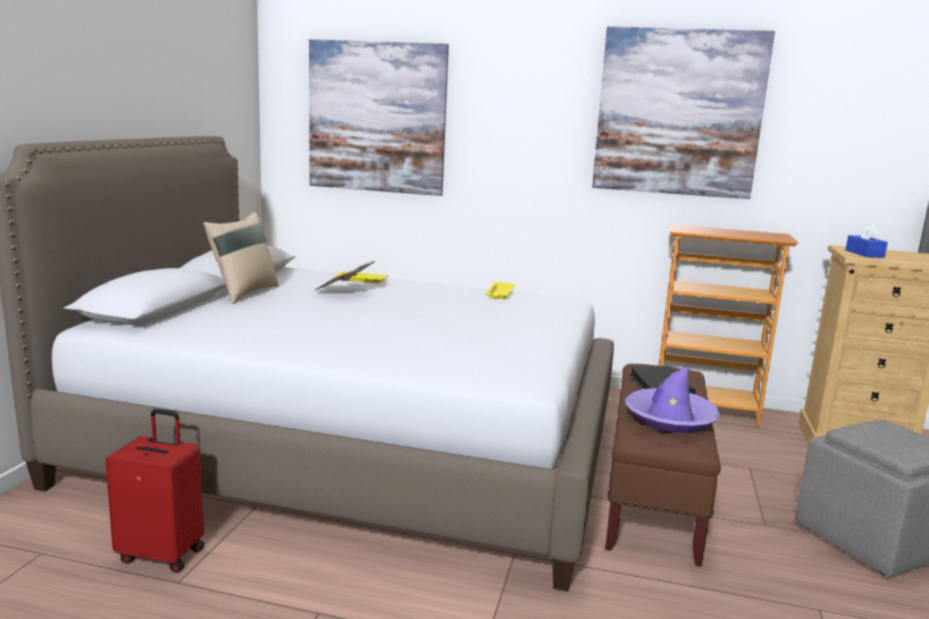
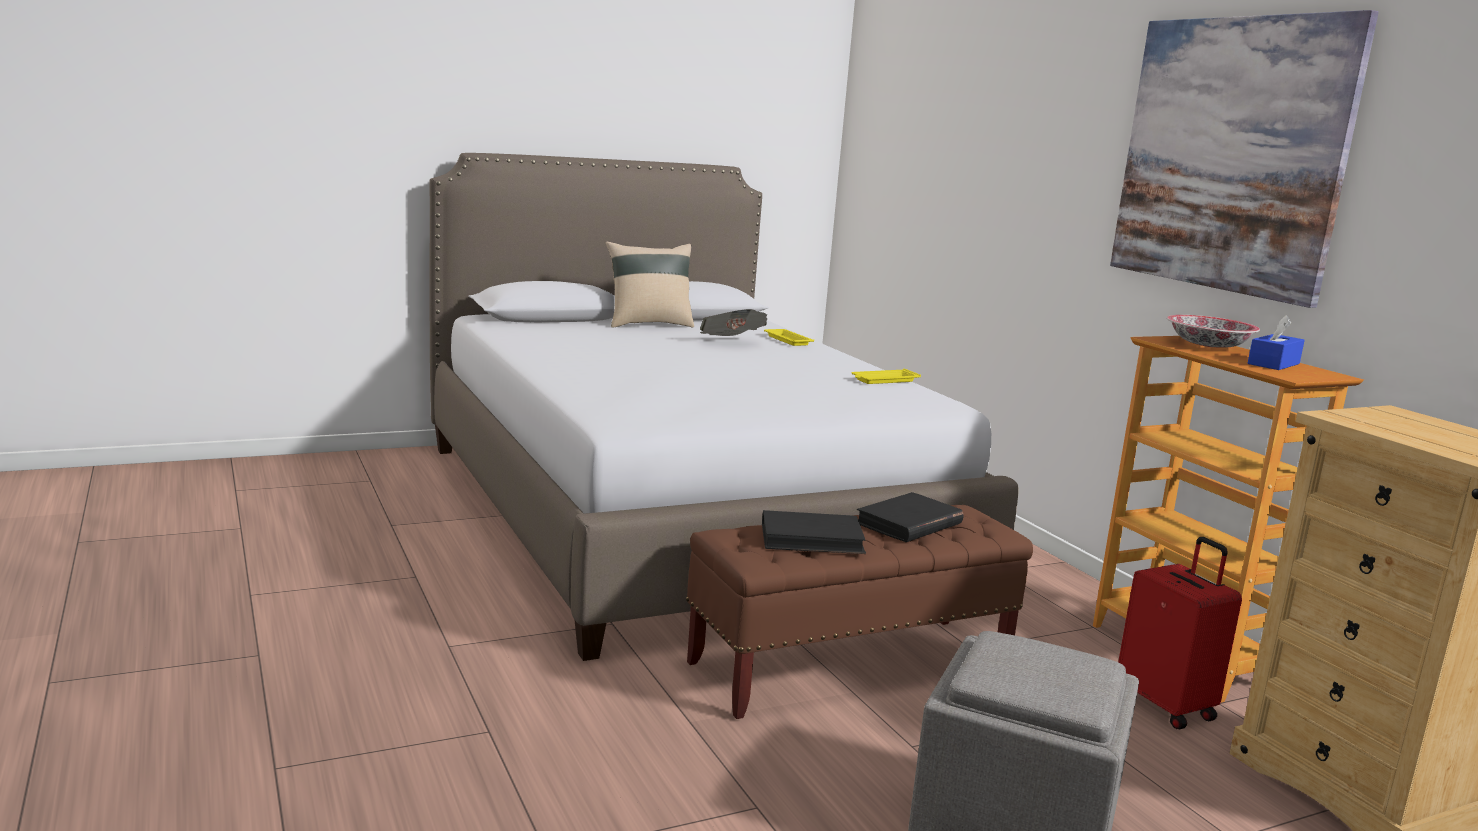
camera: 50 degrees right, 0 degrees up
(162, 554) = (417, 509): red suitcase -> red suitcase (1167, 706)
(377, 117) = (924, 155): picture -> none
(670, 418) = (812, 539): purple hat -> black book
(700, 229) = (1208, 345): none -> bowl
(864, 254) = (1380, 420): blue tissue box -> blue tissue box (1273, 364)

